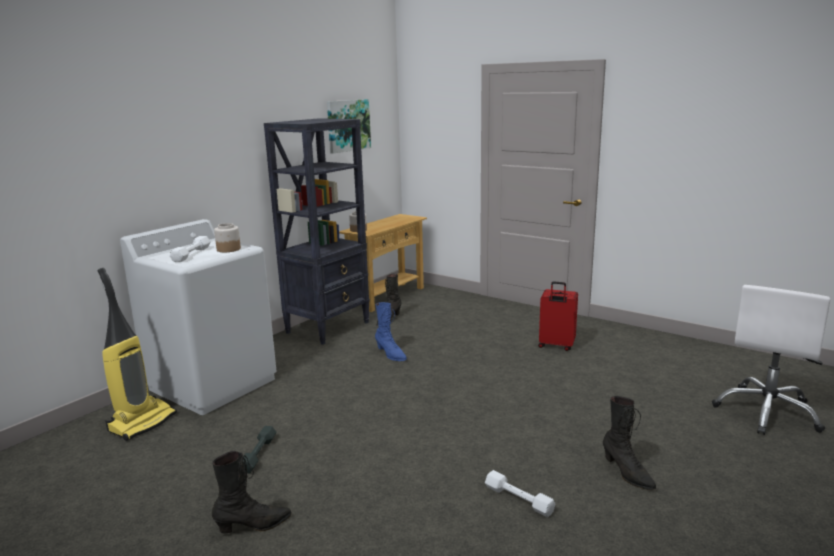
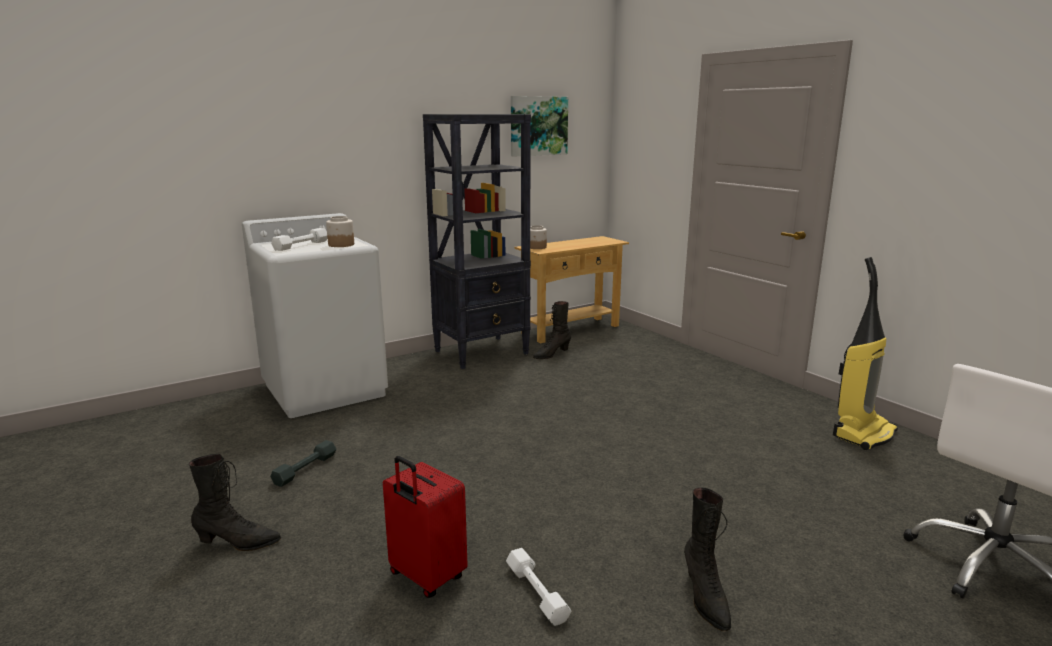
camera: 20 degrees right, 0 degrees up
(142, 422) = (233, 414): vacuum cleaner -> vacuum cleaner (863, 433)
(390, 355) = (524, 392): blue boot -> none
(556, 346) = (731, 416): red suitcase -> red suitcase (425, 577)

